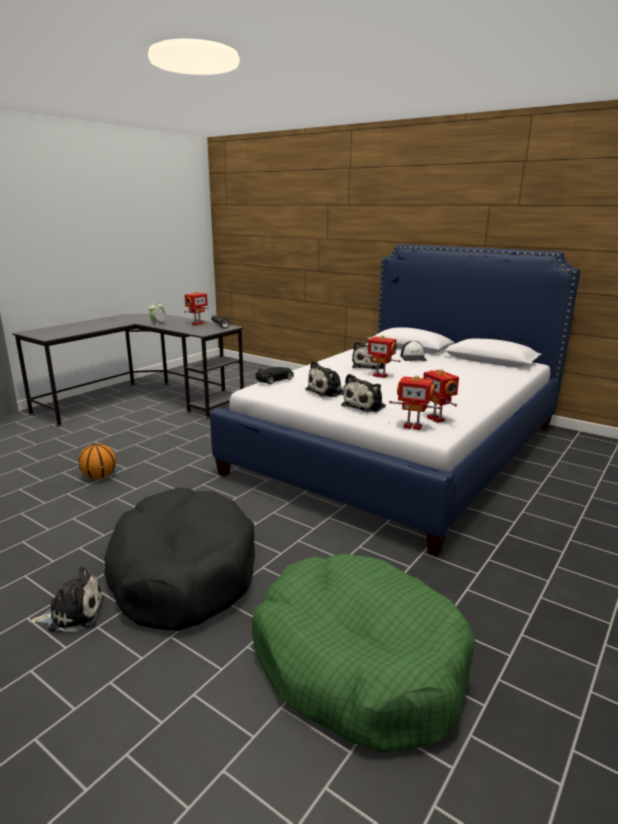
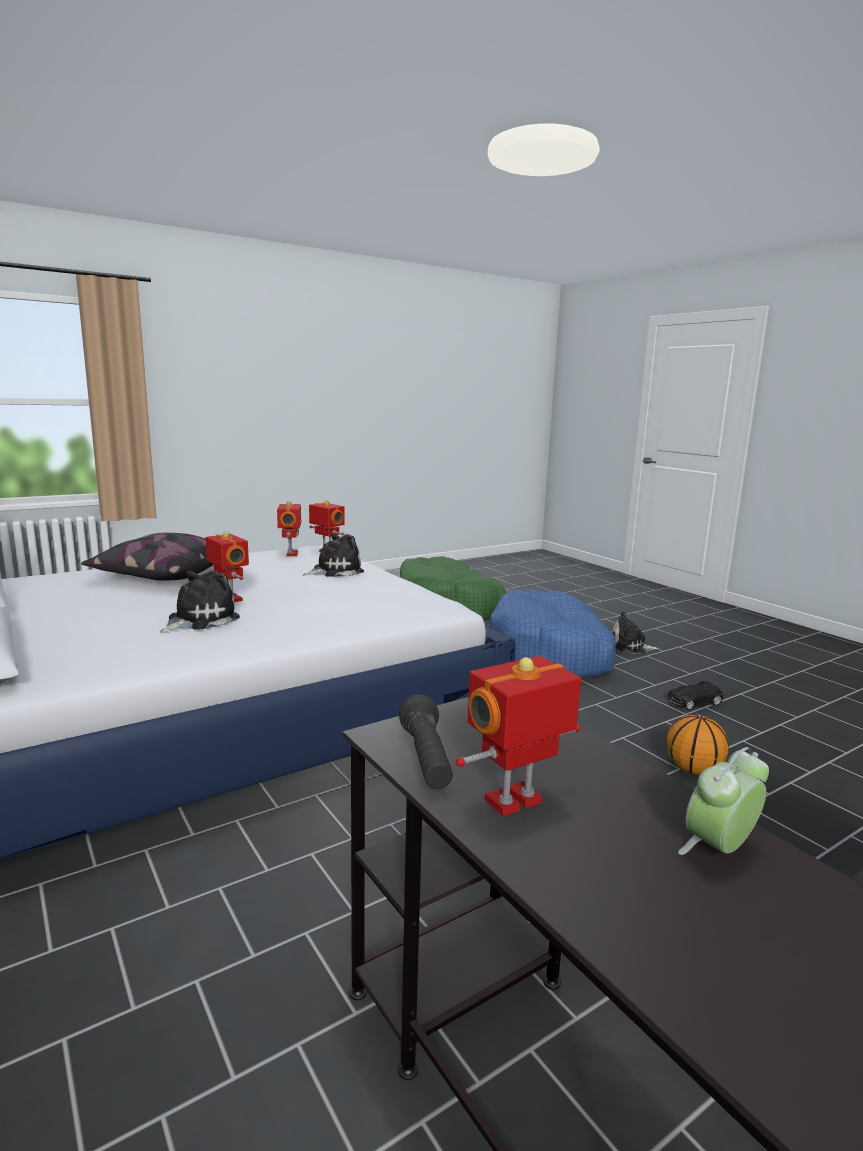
camera: 160 degrees left, 5 degrees down
(182, 573) = (551, 653): black dog bed -> blue dog bed
(275, 379) = (403, 613): black toy car -> black toy car (693, 702)
(328, 391) = (350, 589): plush toy -> none
(413, 358) = (67, 627): cap -> none
(461, 385) = (162, 575): none -> pillow

